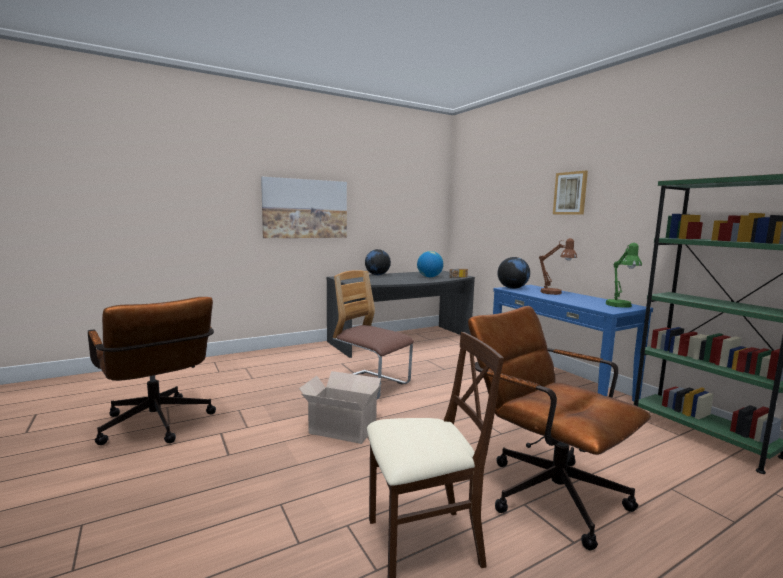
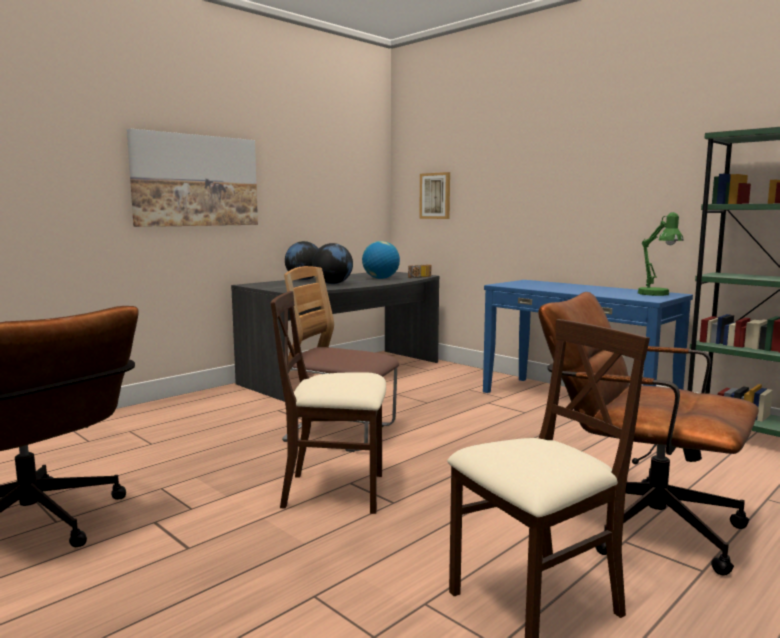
camera: 15 degrees left, 0 degrees up
(341, 428) = (336, 491): cardboard box -> beige chair
(512, 288) = (509, 284): globe -> globe (333, 284)
(555, 293) = (566, 286): brown table lamp -> none
(570, 193) = (574, 154): picture -> picture (435, 196)

